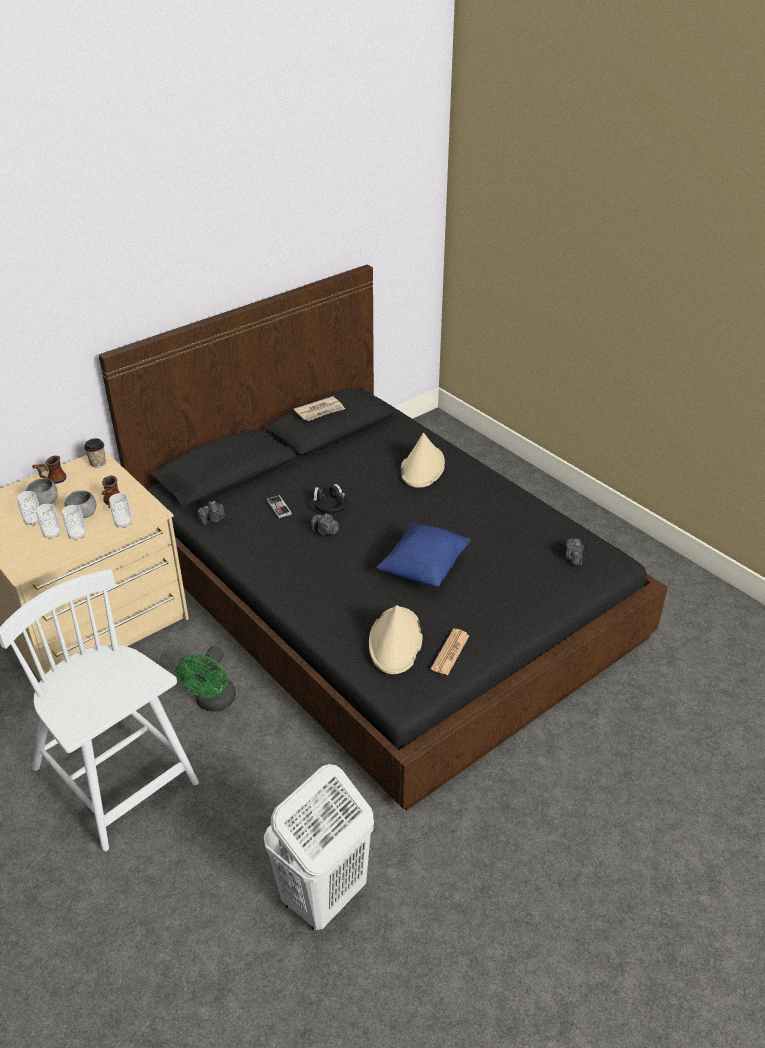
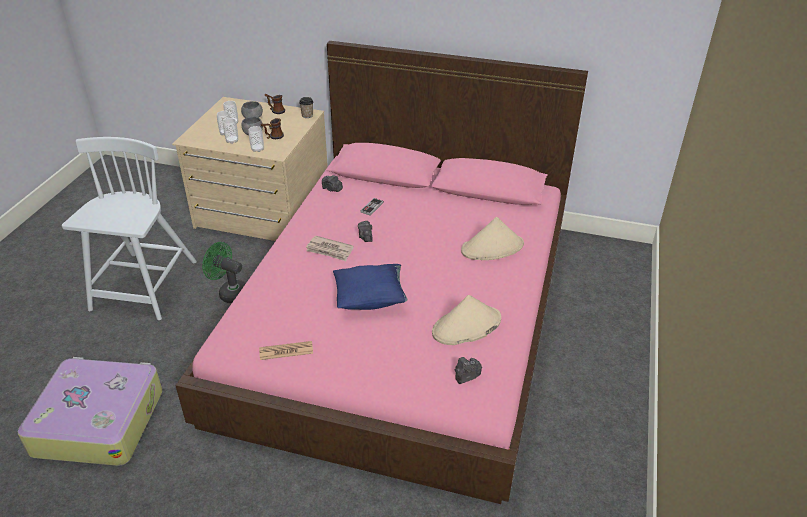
camera: 55 degrees right, 0 degrees up
(213, 703) = (230, 293): green fan -> green fan turned 45 degrees clockwise
(320, 411) = (476, 167): newspaper -> newspaper (330, 250)
(323, 897) = (99, 421): white laundry basket -> suitcase
(330, 505) = (397, 226): black headphones -> none
(381, 588) = (404, 314): black bed -> pink bed
(395, 641) = (273, 318): beige hat -> beige hat (466, 326)

